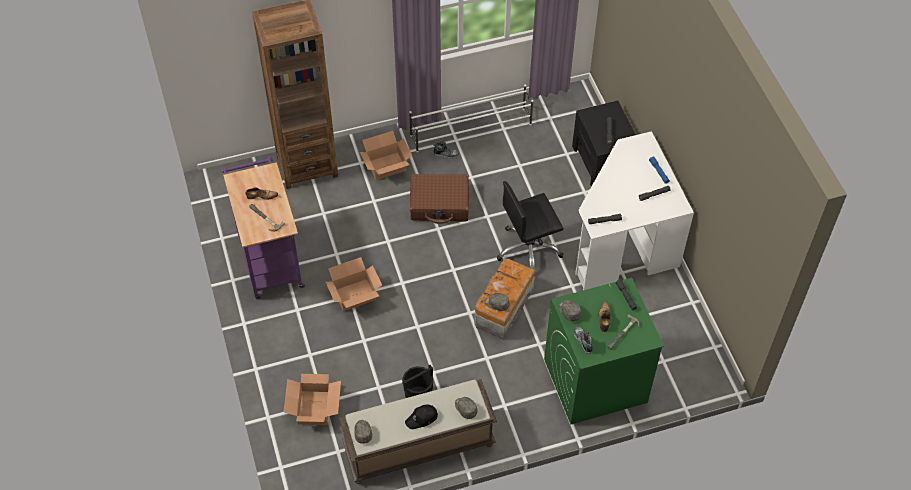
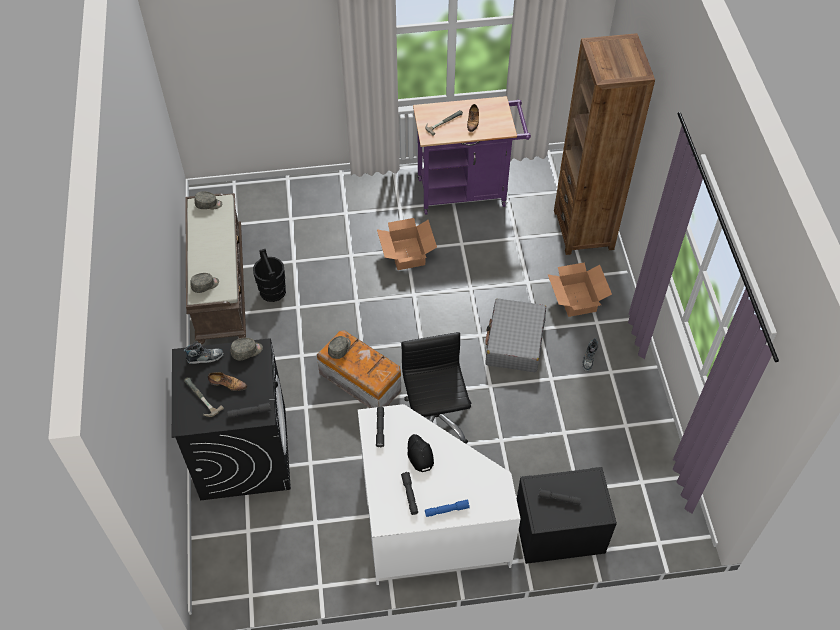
camera: 100 degrees right, 0 degrees up
(313, 408) = (286, 211): cardboard box -> none
(422, 418) = (207, 250): black cap -> black cap (419, 455)
(440, 204) = (514, 342): brown suitcase -> grey suitcase
(471, 130) = (625, 390): white shoe rack -> none
(594, 381) = (243, 452): green washing machine -> black washing machine

